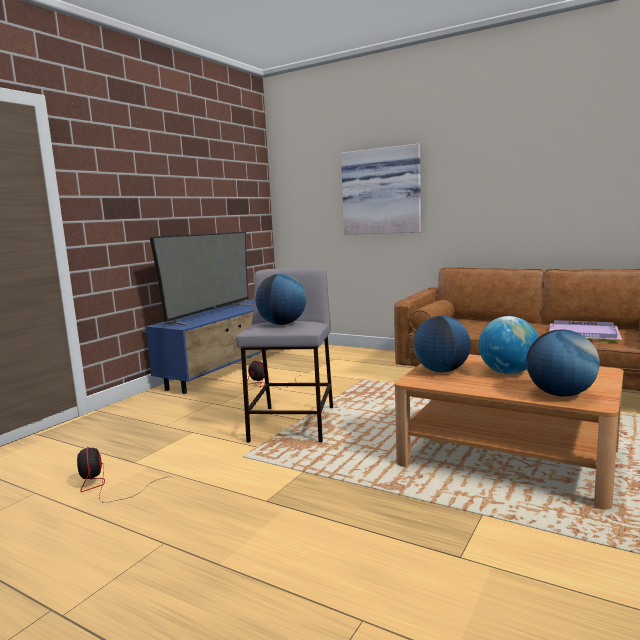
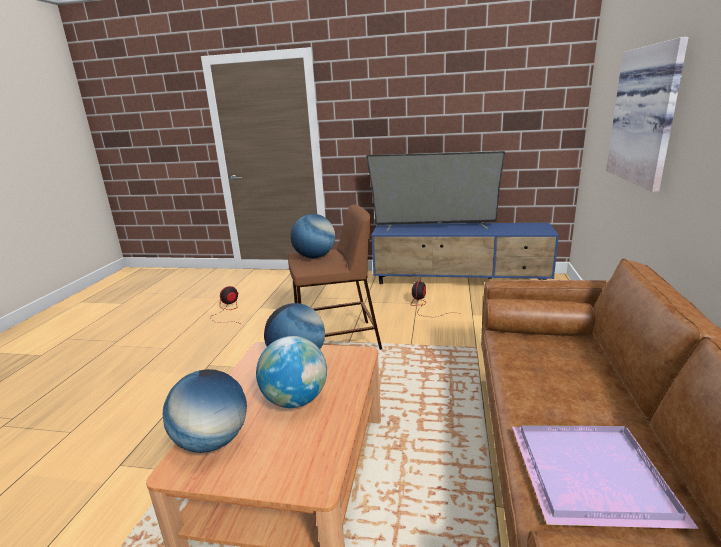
camera: 70 degrees right, 10 degrees up
(293, 424) = (336, 341): grey stool -> brown stool

